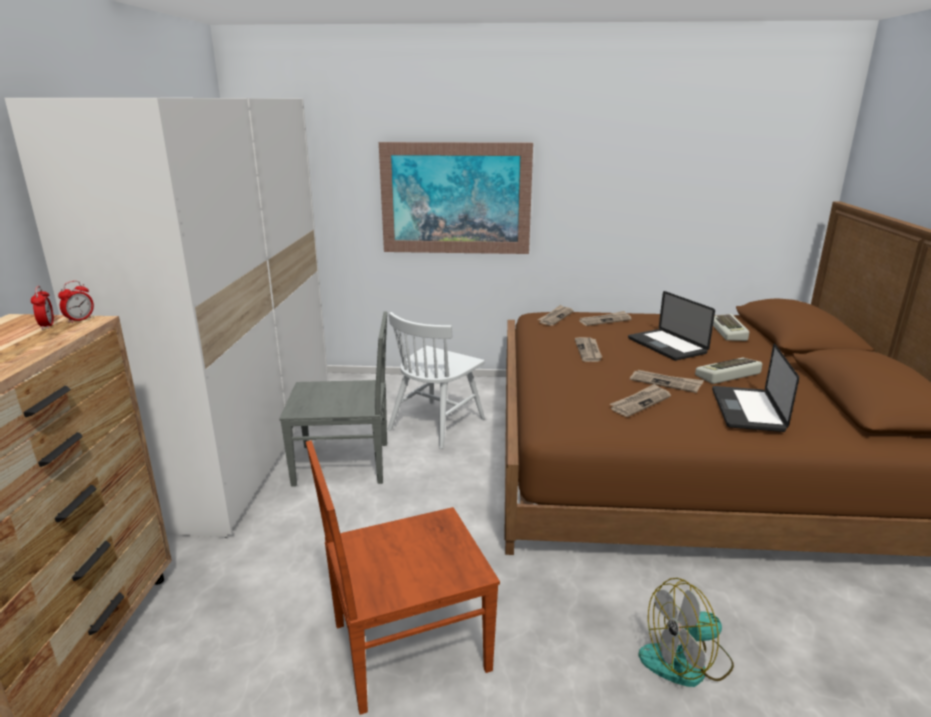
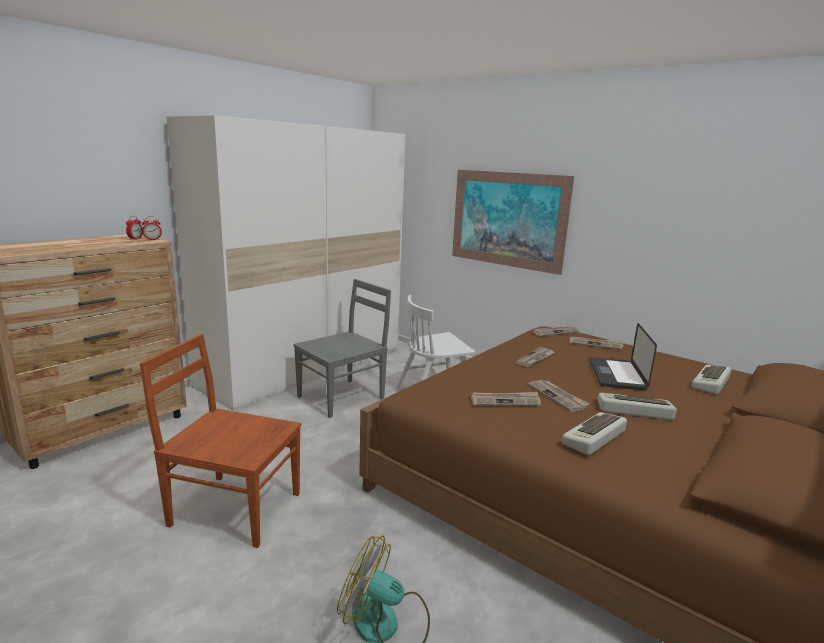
camera: 35 degrees right, 5 degrees down
(345, 464) = (343, 397): grey chair -> grey chair turned 75 degrees counterclockwise
(747, 410) = (595, 438): laptop -> keyboard

